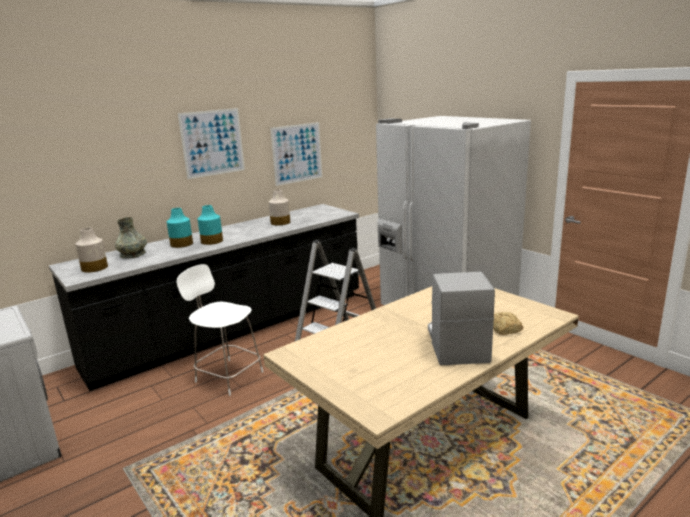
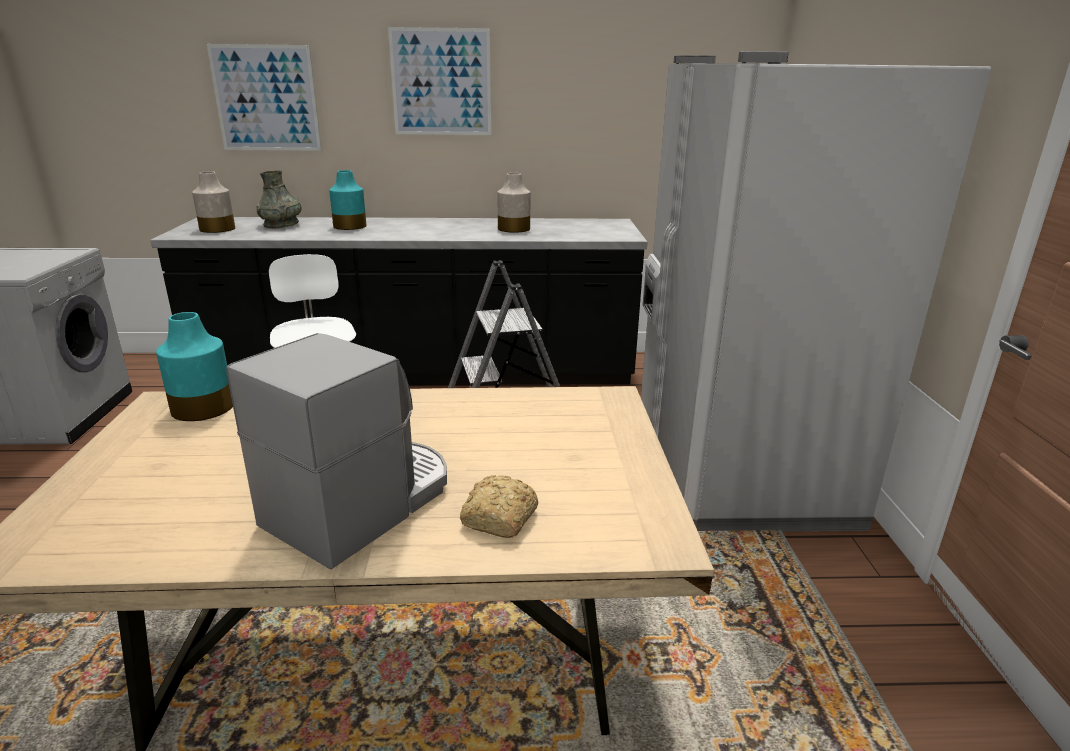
camera: 35 degrees right, 5 degrees up
(211, 241) = (385, 230): turquoise vase -> turquoise vase (202, 407)
(297, 153) = (593, 122): picture -> picture (266, 98)

